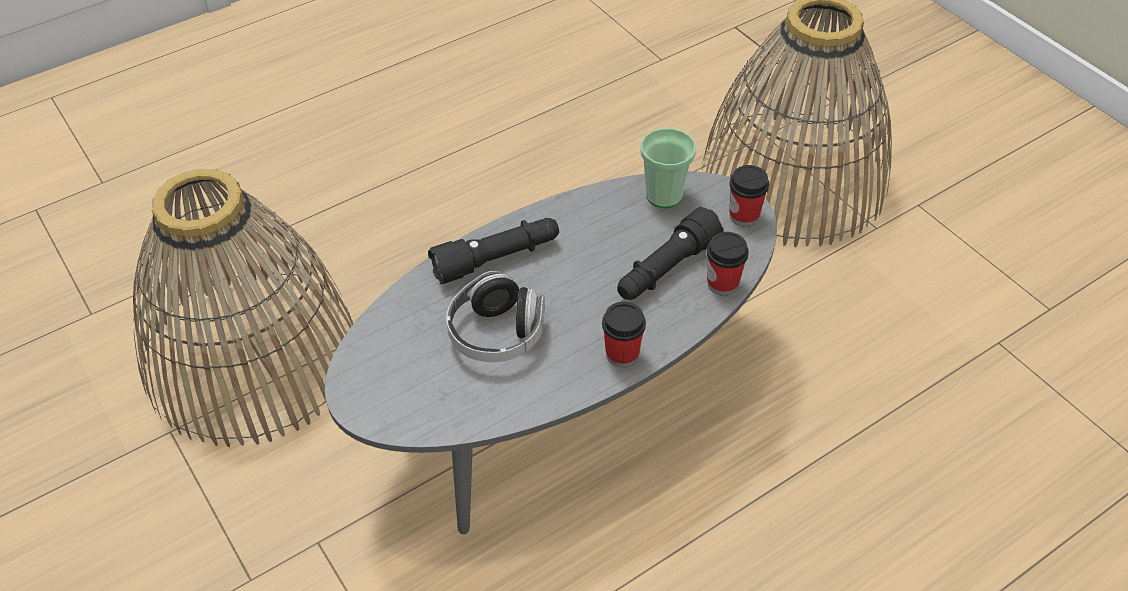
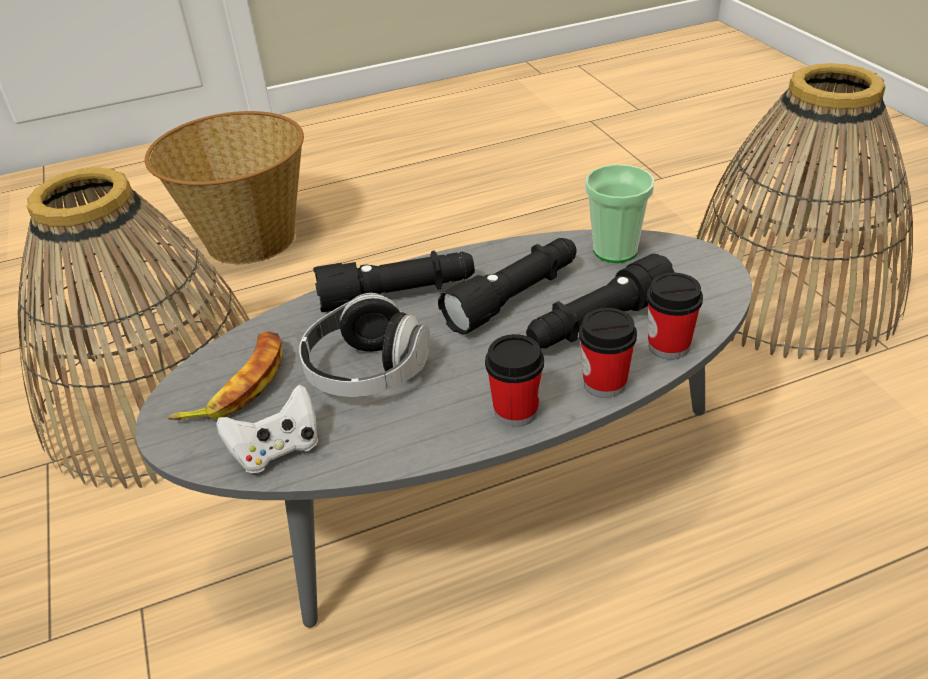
camera: 15 degrees right, 10 degrees down
(267, 169) = (249, 239): none -> basket
(396, 359) = (238, 385): none -> banana
(452, 410) = (277, 450): none -> white game controller
(593, 251) = (514, 297): none -> black flashlight
(744, 216) = (710, 278): cup -> cup (604, 383)

